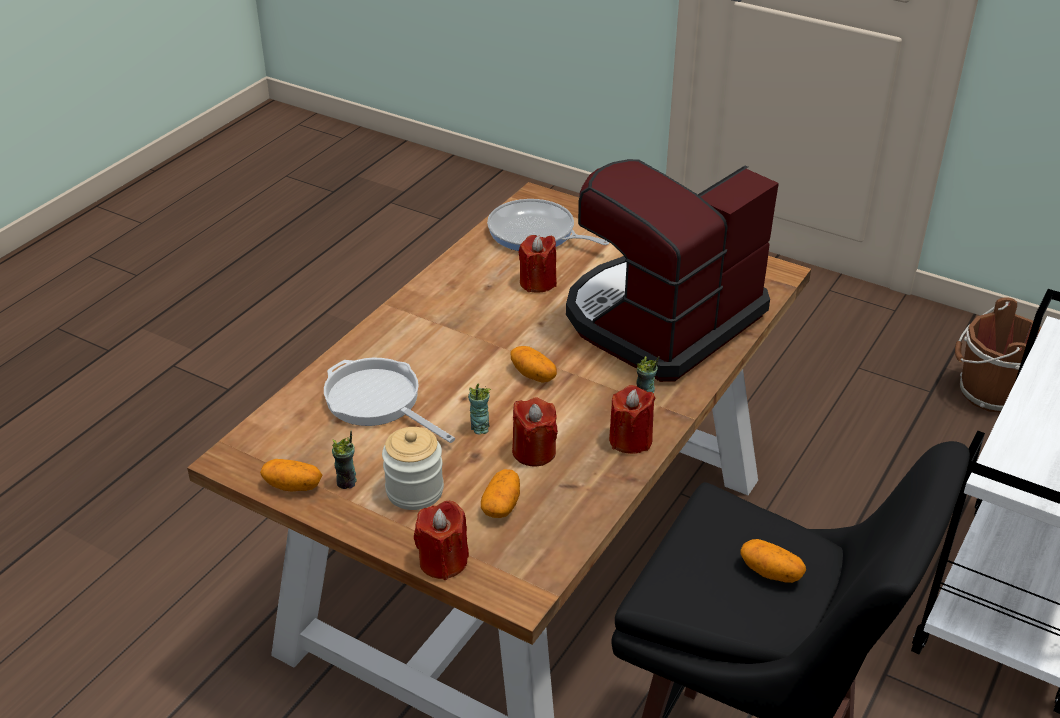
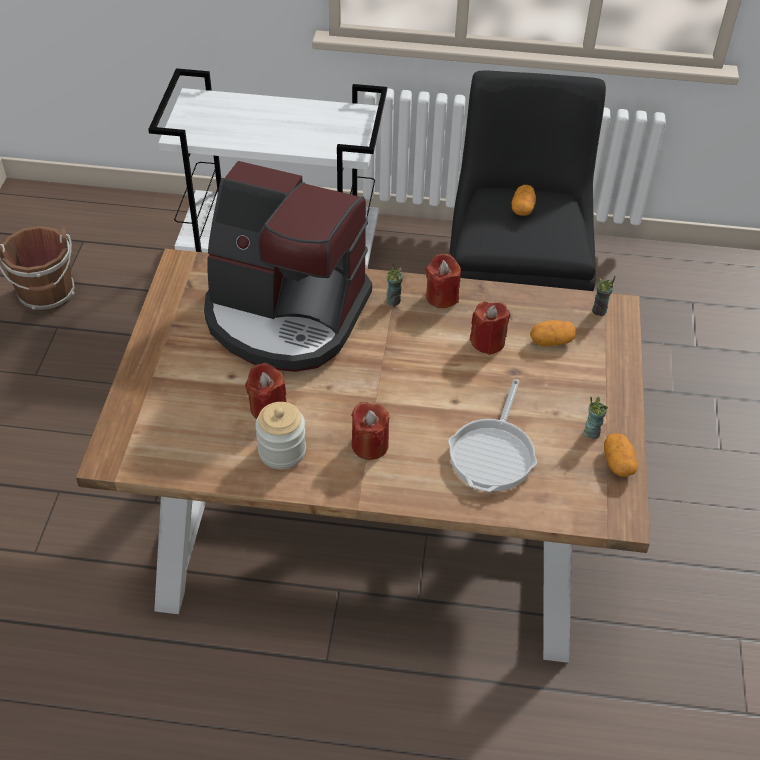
camera: 115 degrees left, 10 degrees up
(414, 491) = (571, 391): jar -> jar (282, 451)
(443, 561) = (621, 352): red candle -> red candle (370, 445)
(479, 428) = (482, 379): cup -> cup (599, 311)
(533, 374) = (400, 369): potato -> none
(535, 233) = (182, 436): frying pan -> none

